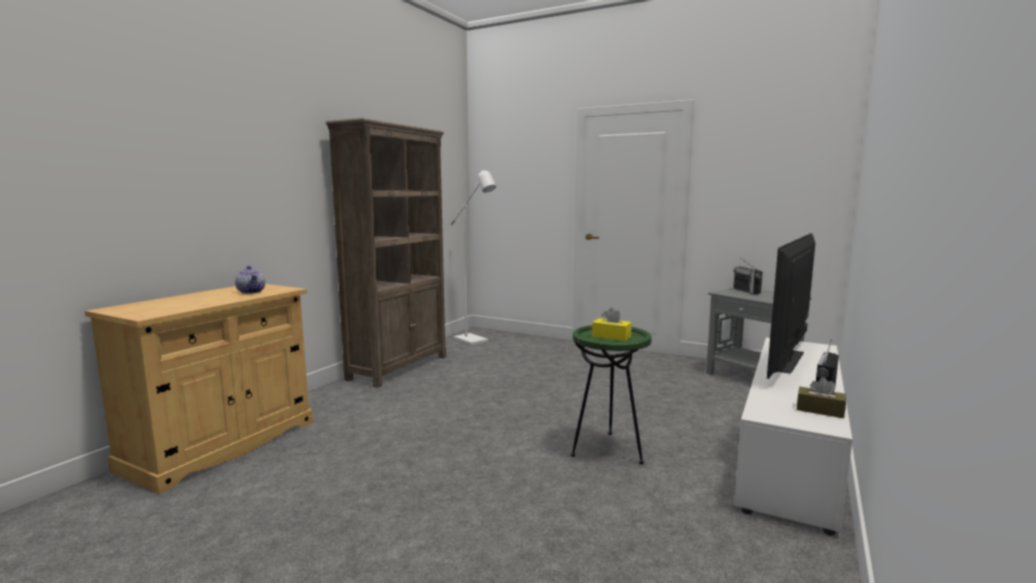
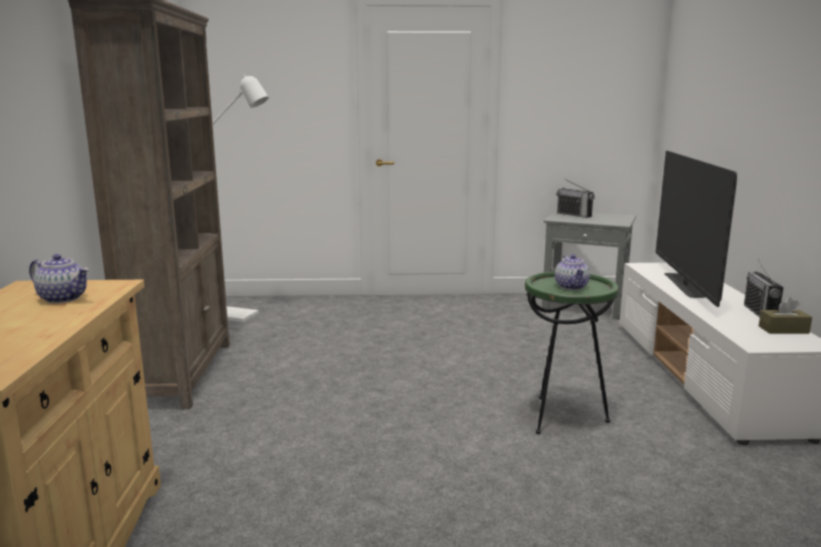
camera: 30 degrees left, 5 degrees up
(611, 336) = (572, 286): yellow tissue box -> teapot

